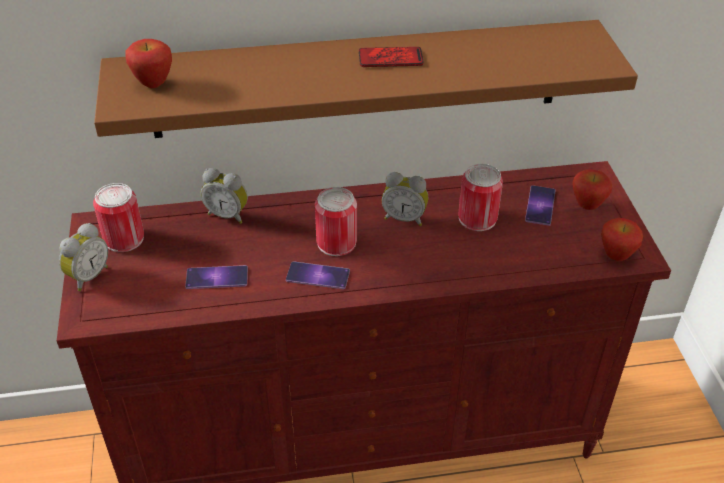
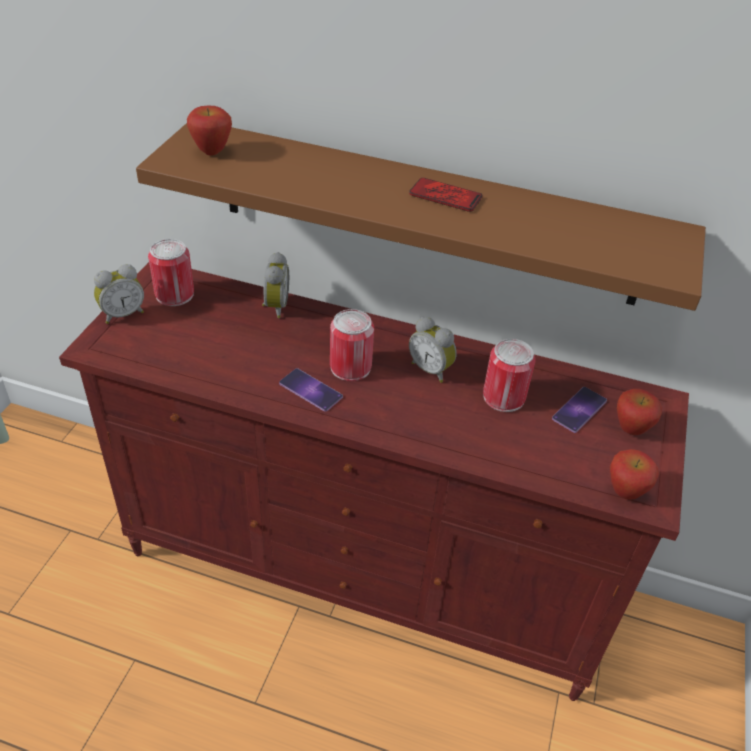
camera: 25 degrees right, 0 degrees up
(217, 277) = (223, 356): phone -> none
(228, 214) = (274, 306): alarm clock -> alarm clock turned 135 degrees counterclockwise

